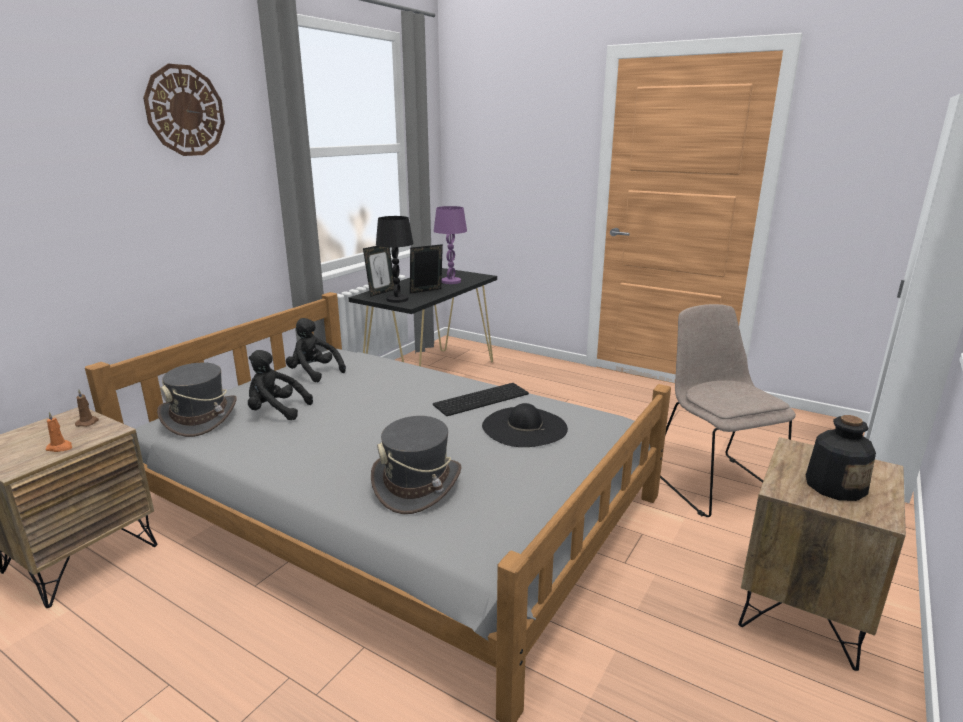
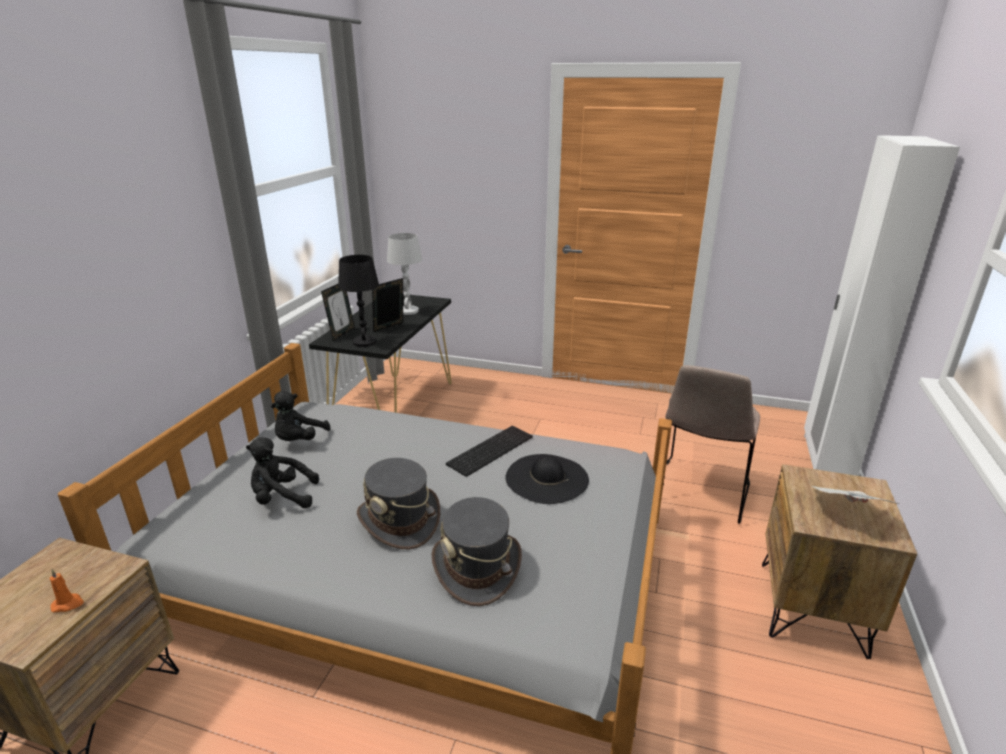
camera: 15 degrees left, 5 degrees up
(88, 422) = (82, 561): brown candle -> none
(185, 111) = (120, 167): wall clock -> none
(200, 418) = (198, 520): grey hat -> grey hat (400, 520)
(314, 373) = (299, 440): black plush toy -> black plush toy turned 90 degrees counterclockwise
(451, 281) = (408, 311): purple table lamp -> white table lamp
(713, 482) = (699, 492): beige chair -> beige chair turned 120 degrees counterclockwise
(834, 486) = (847, 511): bottle -> newspaper

